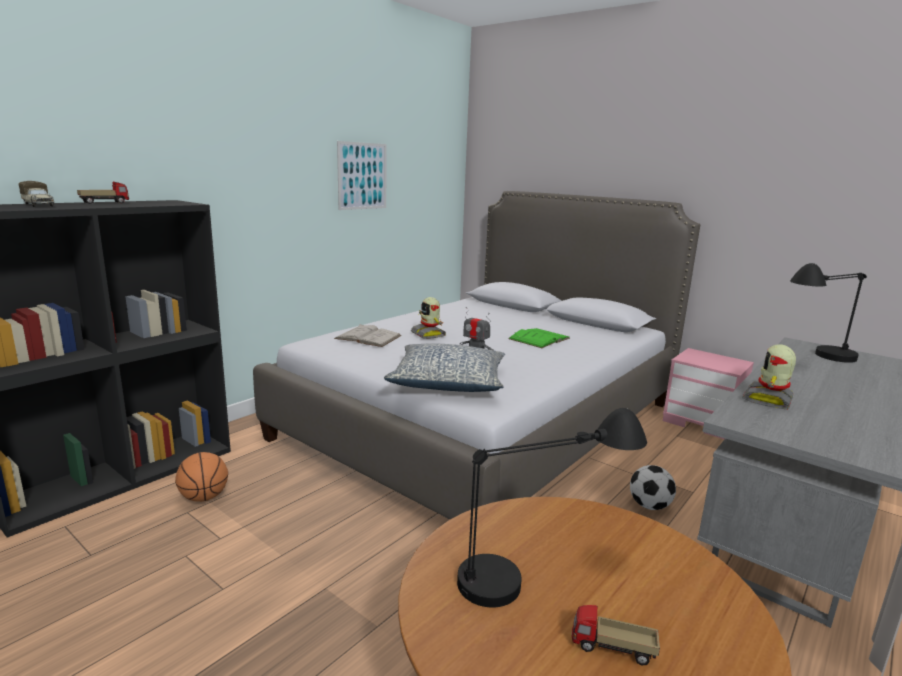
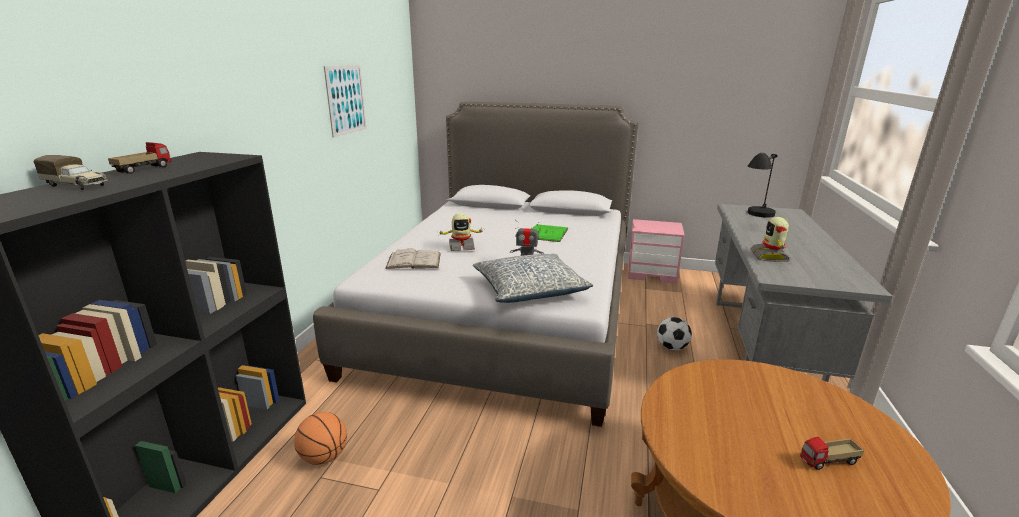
camera: 25 degrees left, 5 degrees up
(429, 334) = (461, 247): toy robot -> toy robot turned 45 degrees counterclockwise
(539, 572) = (737, 425): black table lamp -> none

